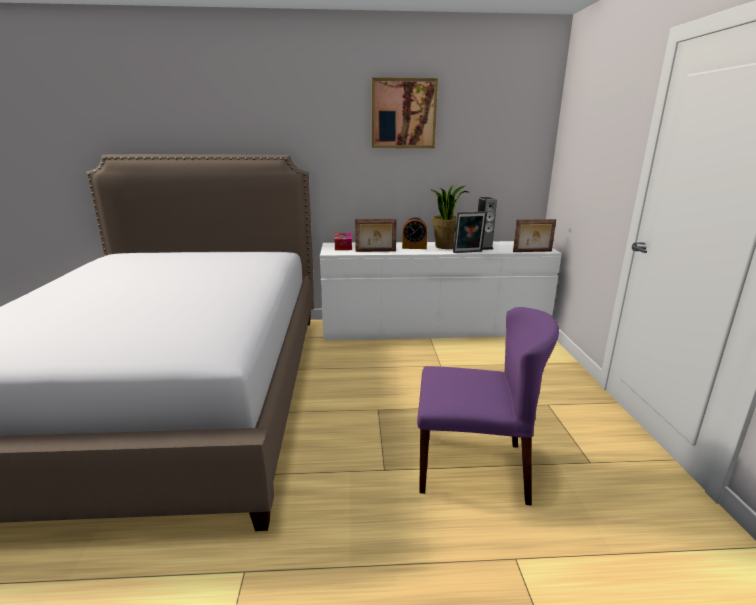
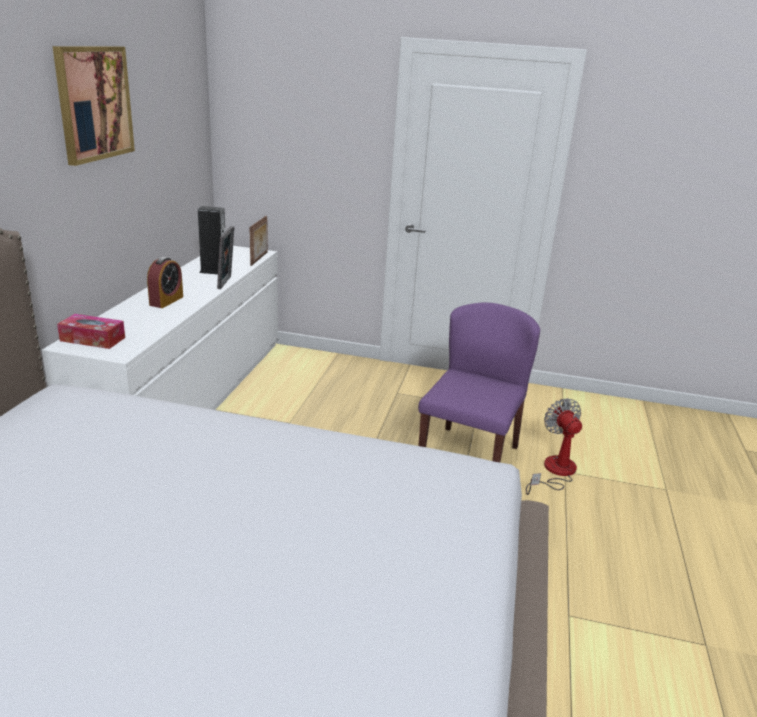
camera: 75 degrees left, 5 degrees up
(375, 251) = (156, 325): picture frame -> none
(446, 246) = (185, 285): potted plant -> none
(505, 547) = (554, 472): none -> fan

